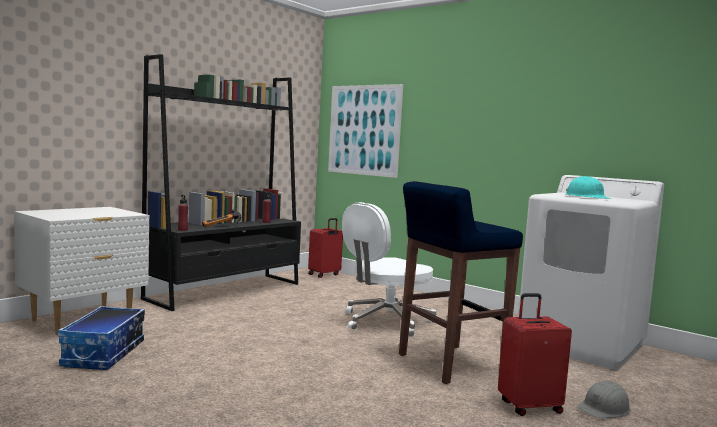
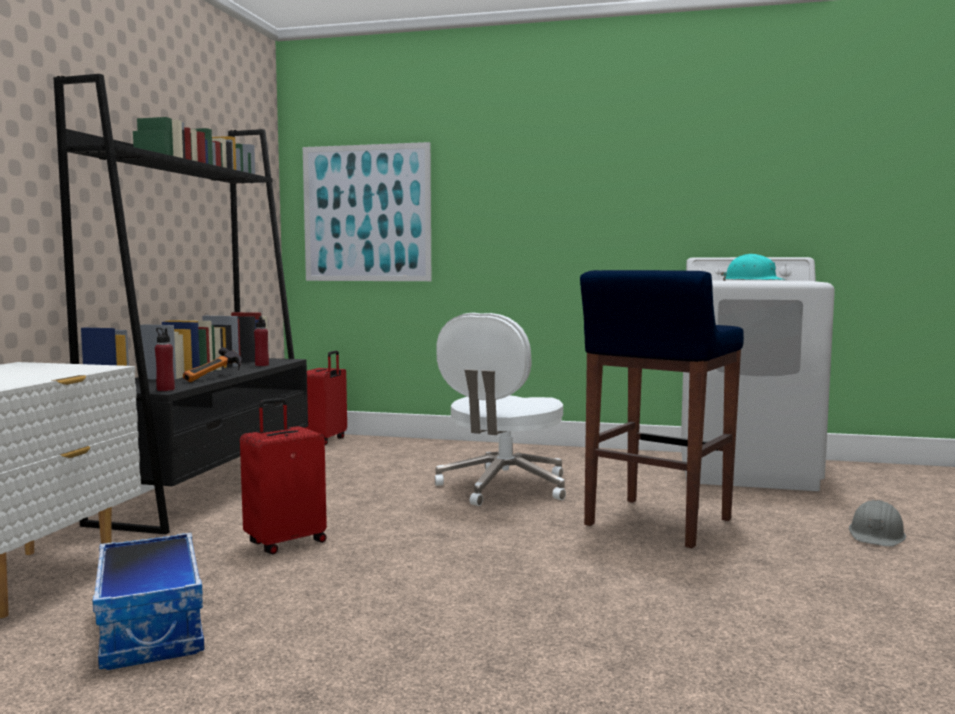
camera: 25 degrees left, 0 degrees up
(529, 406) = (811, 552): red suitcase -> red suitcase (285, 542)

